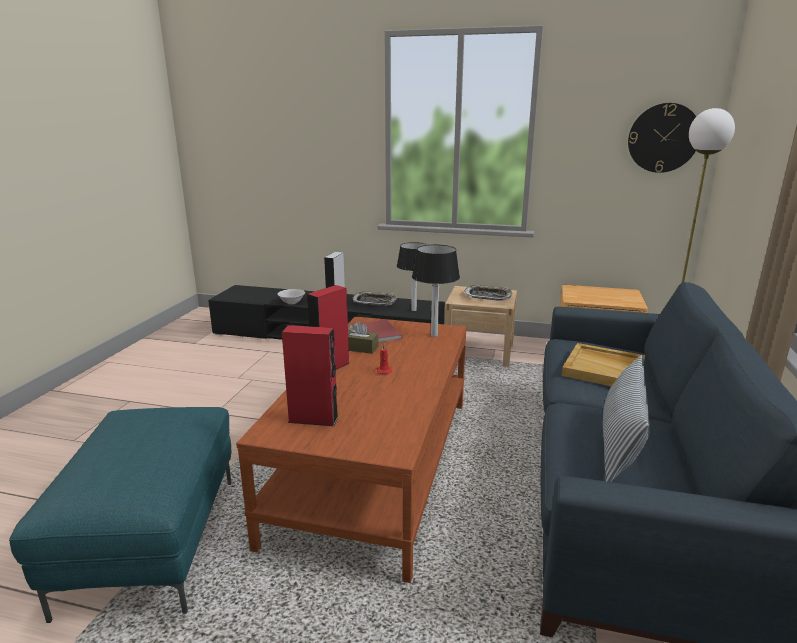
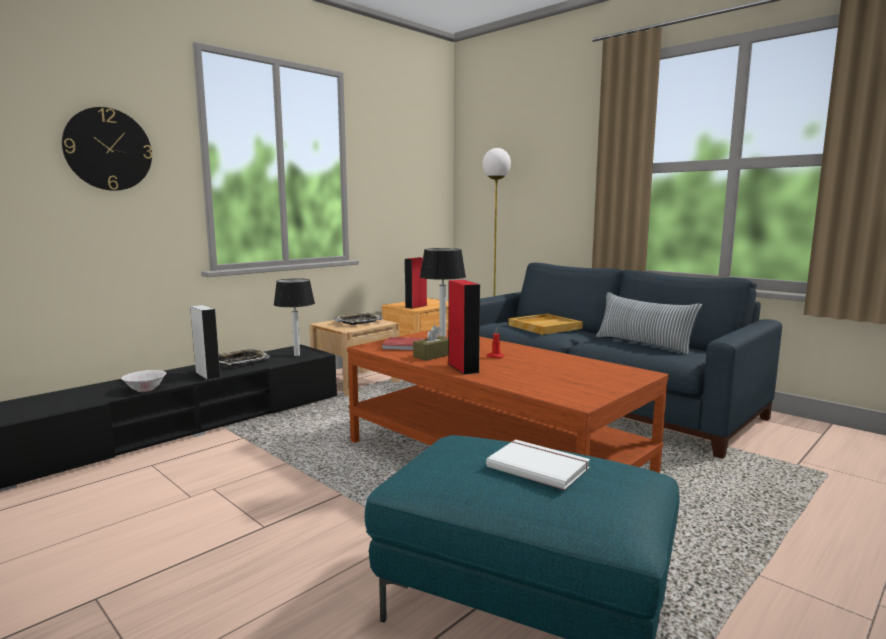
camera: 60 degrees left, 10 degrees down
(130, 448) = (538, 466): none -> white book
(313, 419) = (566, 385): red speaker -> red speaker (416, 306)
(663, 138) = (426, 175): wall clock -> wall clock (108, 149)

